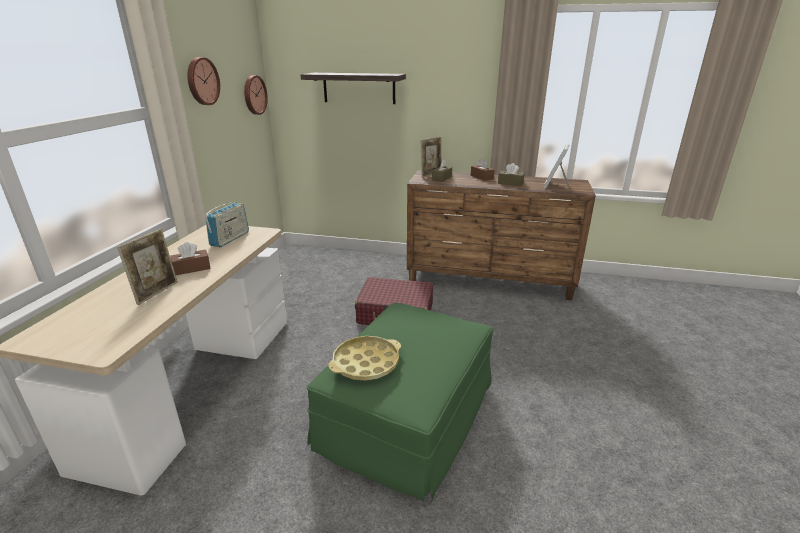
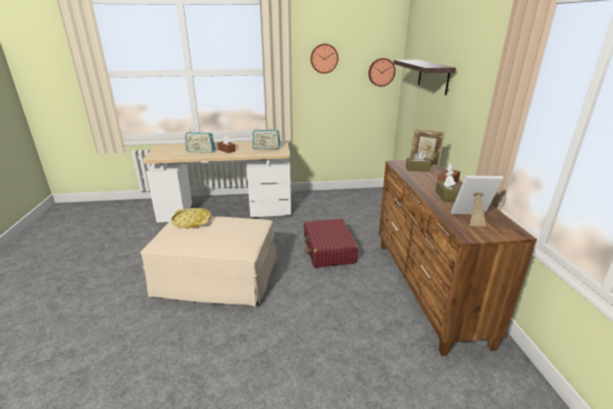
camera: 70 degrees right, 0 degrees up
(157, 292) = (200, 151): picture frame -> radio
(407, 418) = (216, 278): green ottoman -> beige ottoman

